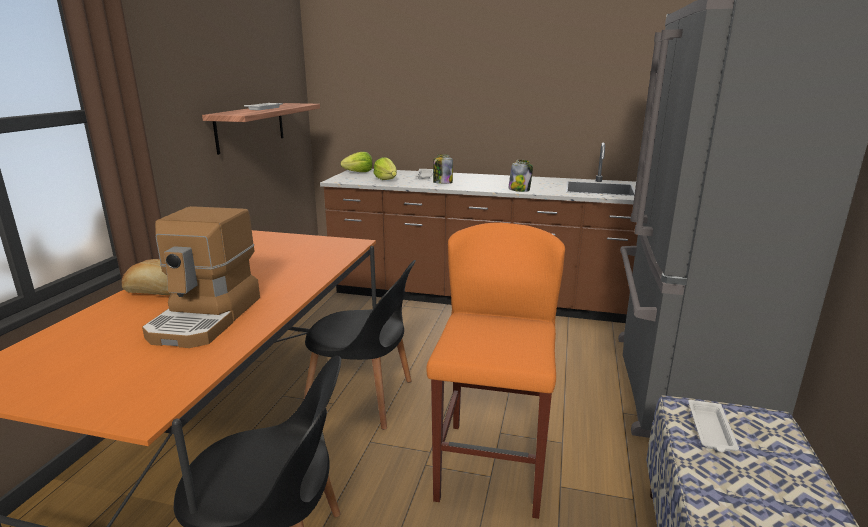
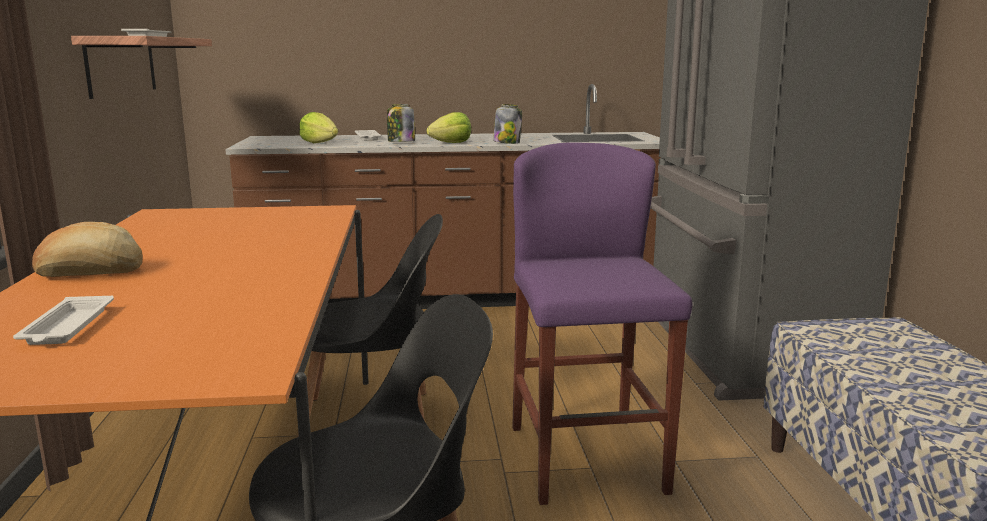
camera: 20 degrees left, 5 degrees down
(207, 318) = (211, 288): coffee machine -> none
(359, 172) = (268, 139): lettuce -> lettuce (451, 143)
(492, 467) = (586, 459): orange stool -> purple stool
(711, 430) = (846, 340): white tray -> white tray (67, 327)

